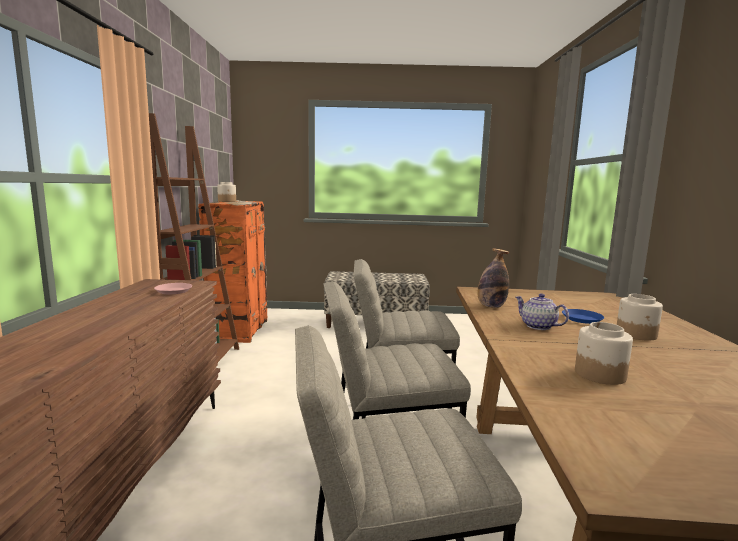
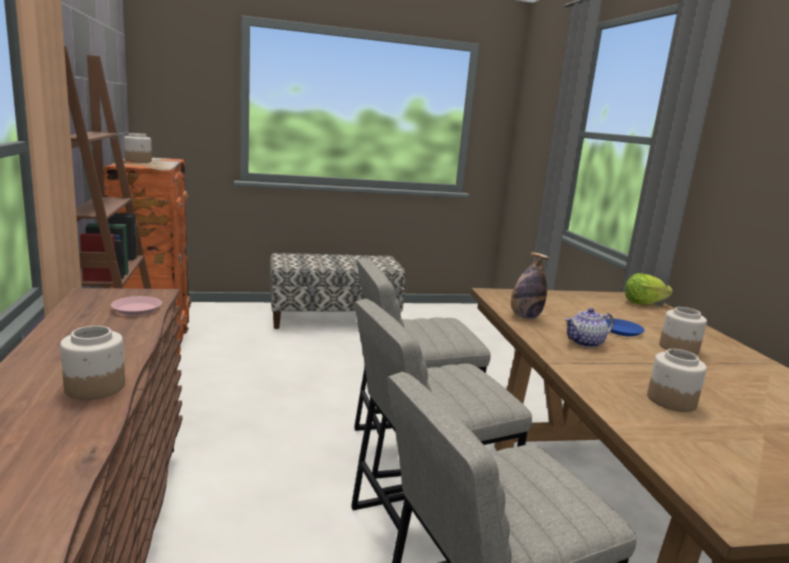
camera: 15 degrees left, 5 degrees up
(93, 334) = (94, 387): none -> jar
(537, 326) = (585, 343): teapot -> teapot turned 60 degrees counterclockwise
(619, 300) = (643, 303): none -> lettuce

